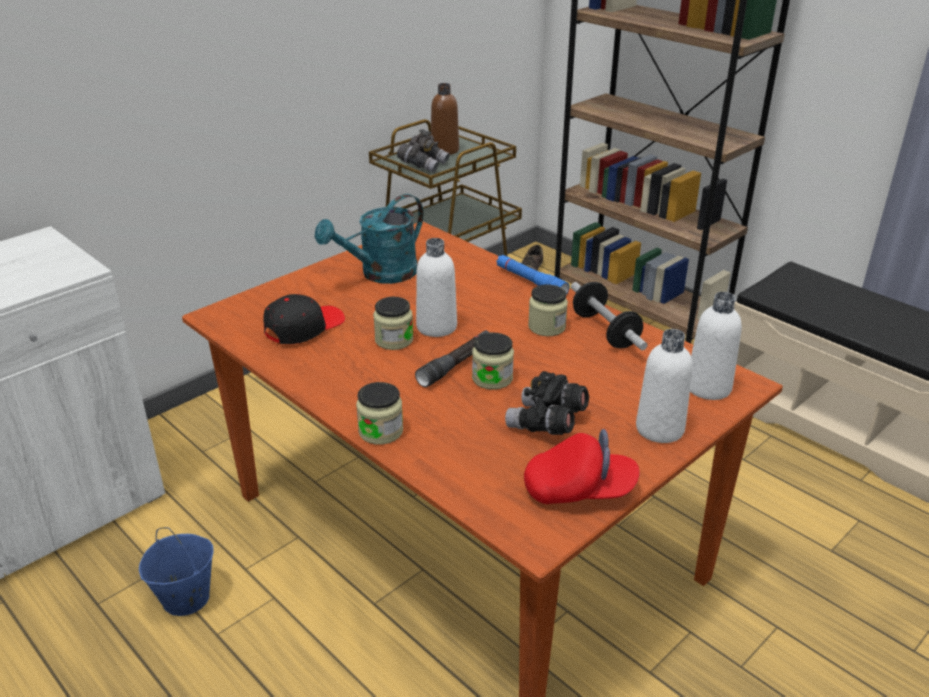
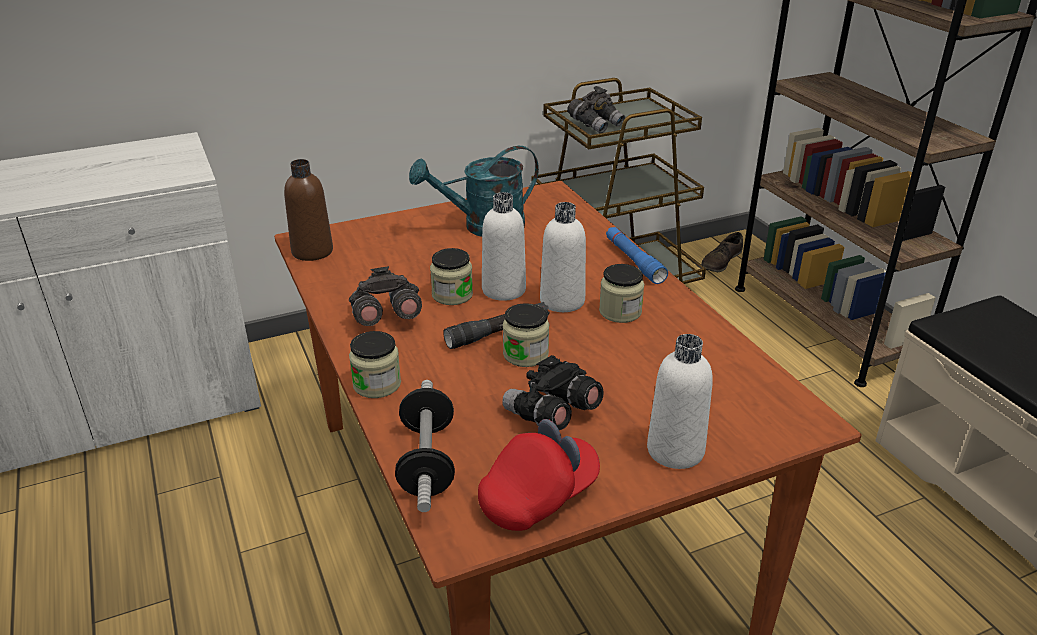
camera: 20 degrees right, 0 degrees up
(185, 598) = (230, 510): blue bucket -> none
(304, 327) = (375, 266): black cap -> none
(347, 373) = (385, 318): none -> grey binoculars
(444, 150) = (627, 113): brown bottle -> brown bottle (312, 251)
(579, 490) = (539, 497): red cap -> red cap turned 60 degrees counterclockwise
(605, 331) = (683, 329): dumbbell -> dumbbell (427, 461)
(708, 387) = (764, 416): white bottle -> white bottle (562, 301)

